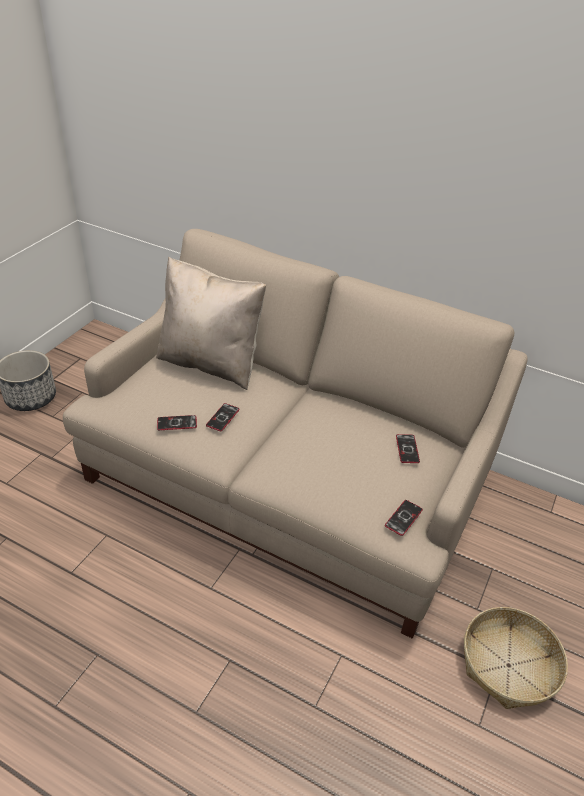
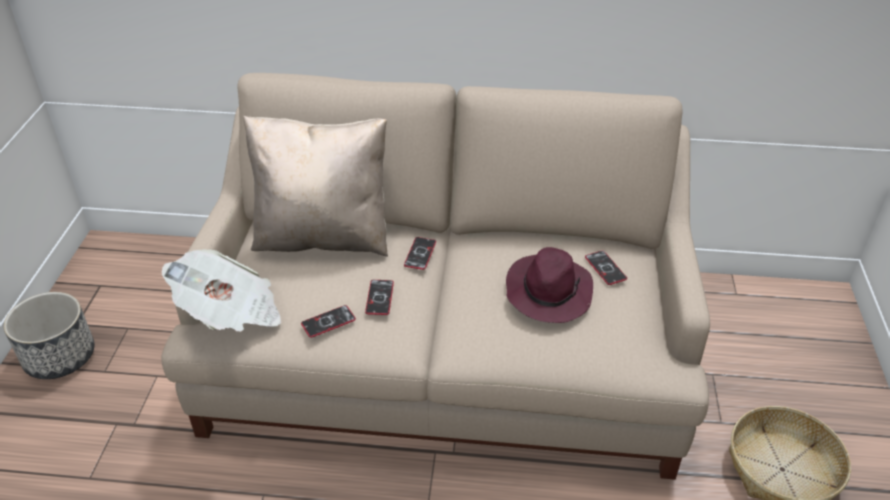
camera: 20 degrees left, 0 degrees up
(116, 396) = (230, 313): none -> newspaper
(349, 452) = (548, 292): none -> purple hat
(403, 518) = (645, 345): phone -> phone (420, 254)

